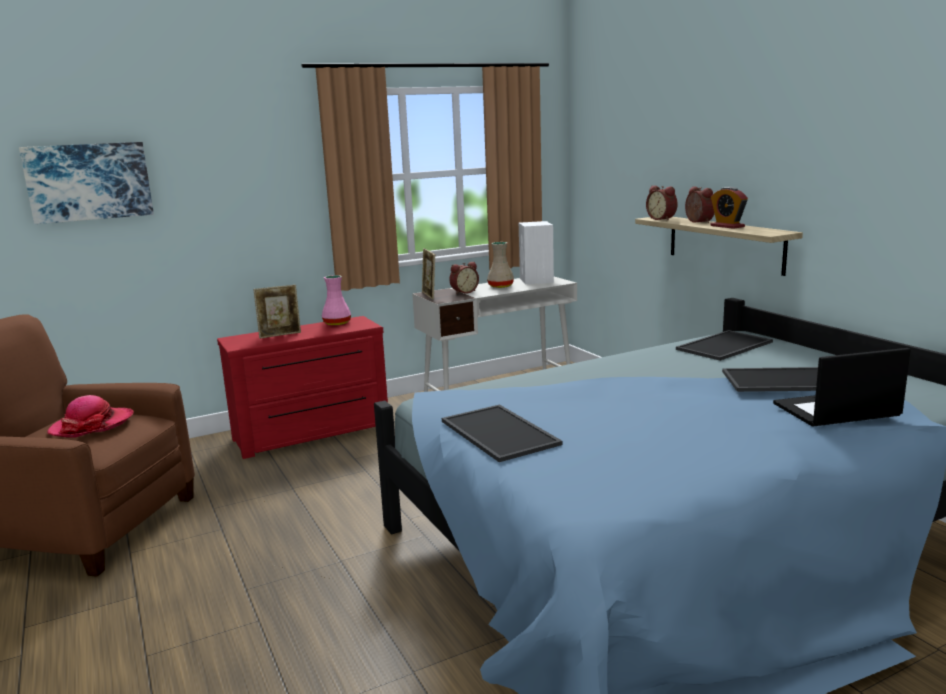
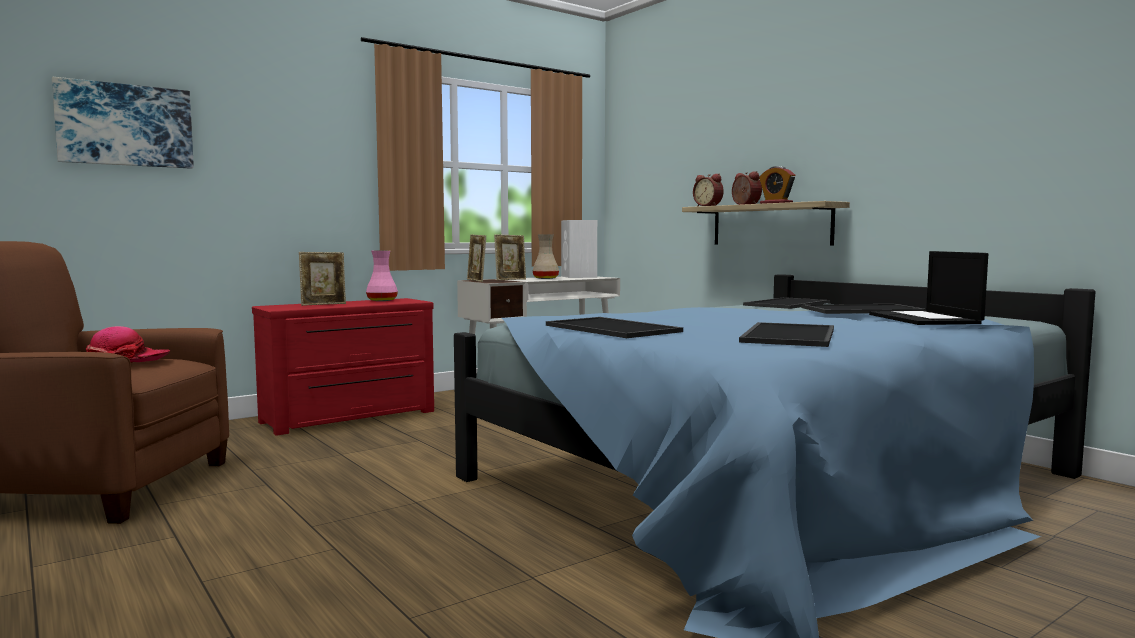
camera: 10 degrees left, 10 degrees down
(463, 292) = (510, 280): alarm clock -> picture frame
(659, 459) = (787, 335): none -> tray
(835, 410) = (925, 319): laptop -> laptop turned 75 degrees counterclockwise

